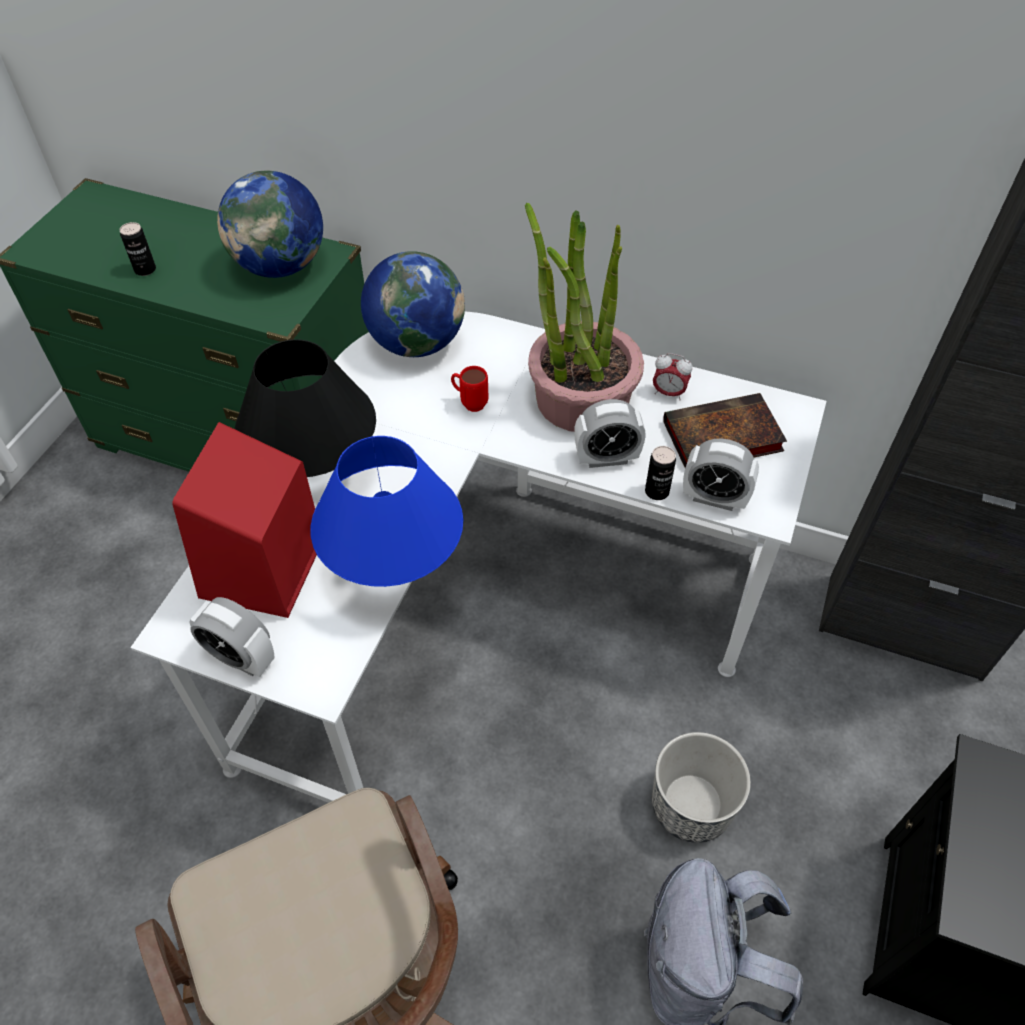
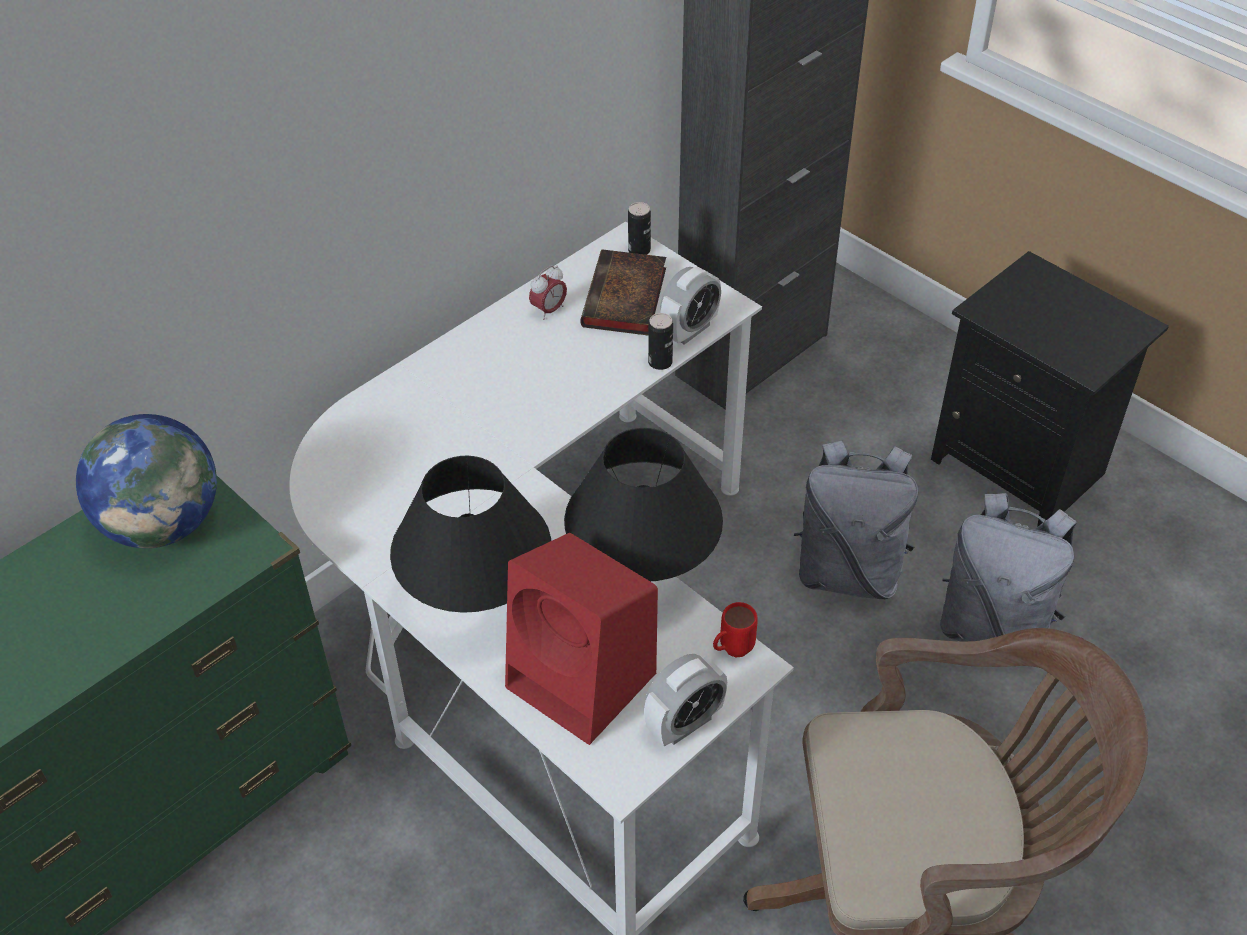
camera: 65 degrees left, 5 degrees down
(145, 270) = (54, 659): can -> can (639, 250)
(395, 570) = (643, 573): blue table lamp -> black table lamp
(416, 343) = (342, 467): globe -> none
(469, 403) = (462, 452): red mug -> red mug (731, 651)
(581, 398) = (513, 370): potted plant -> none
(606, 458) = (600, 380): alarm clock -> none
(691, 806) = (848, 571): planter -> grey backpack

